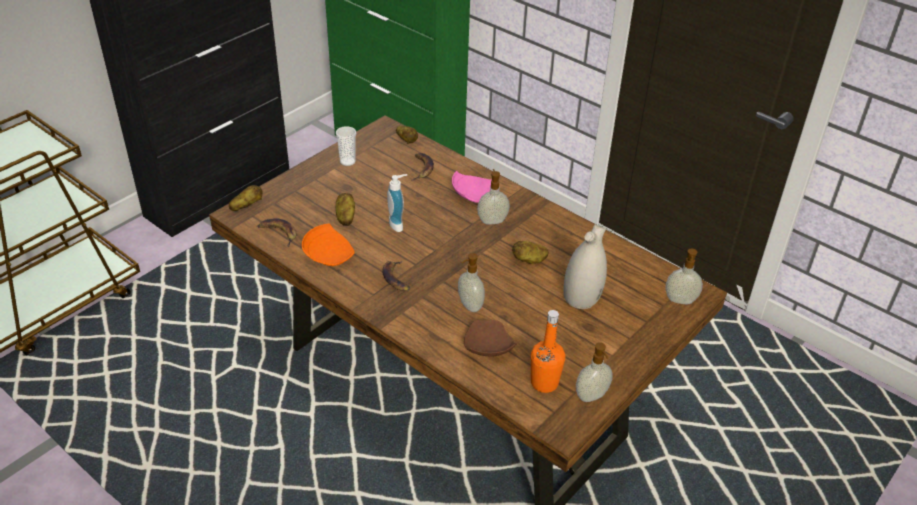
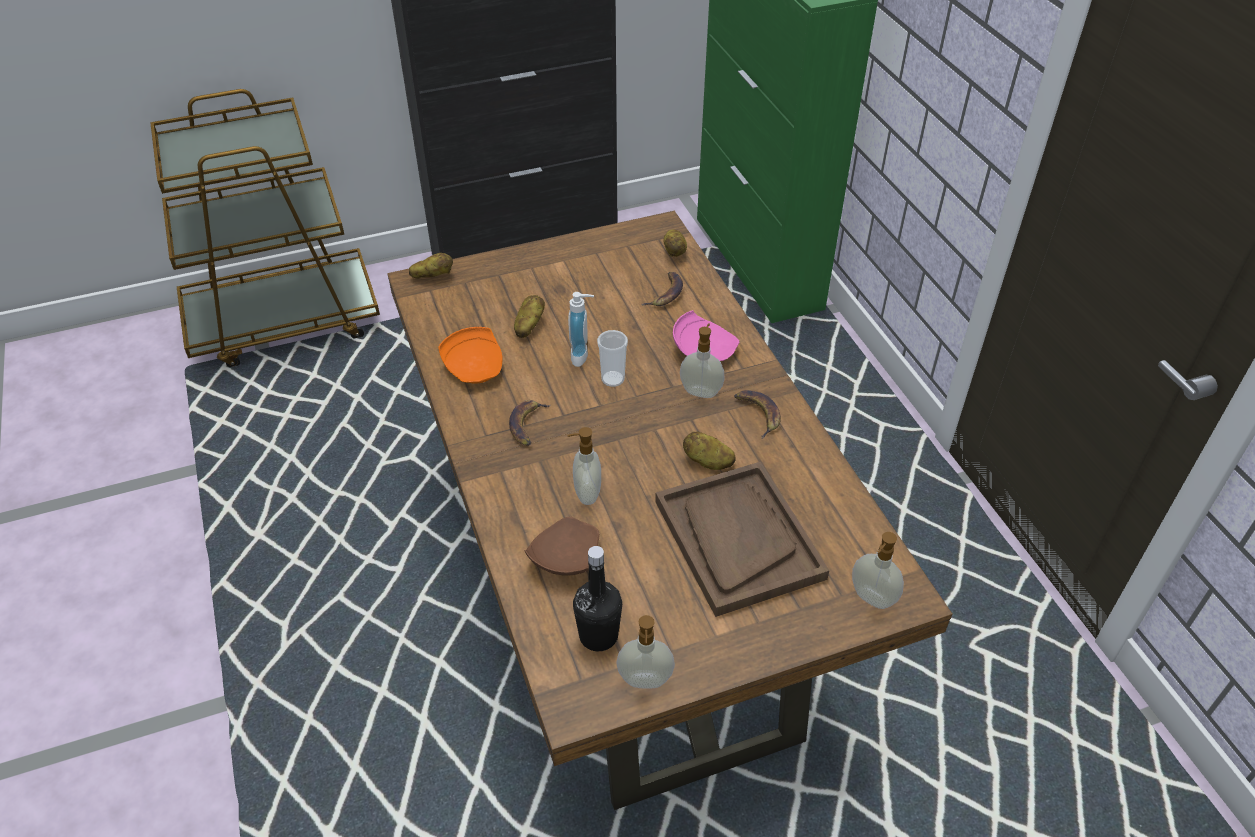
camera: 30 degrees right, 5 degrees up
(278, 233) = (441, 320): banana -> banana (757, 414)
(347, 161) = (584, 257): cup -> cup (613, 379)
(544, 383) = (598, 635): orange bottle -> black bottle
(582, 297) = (737, 539): white vase -> brown tray

